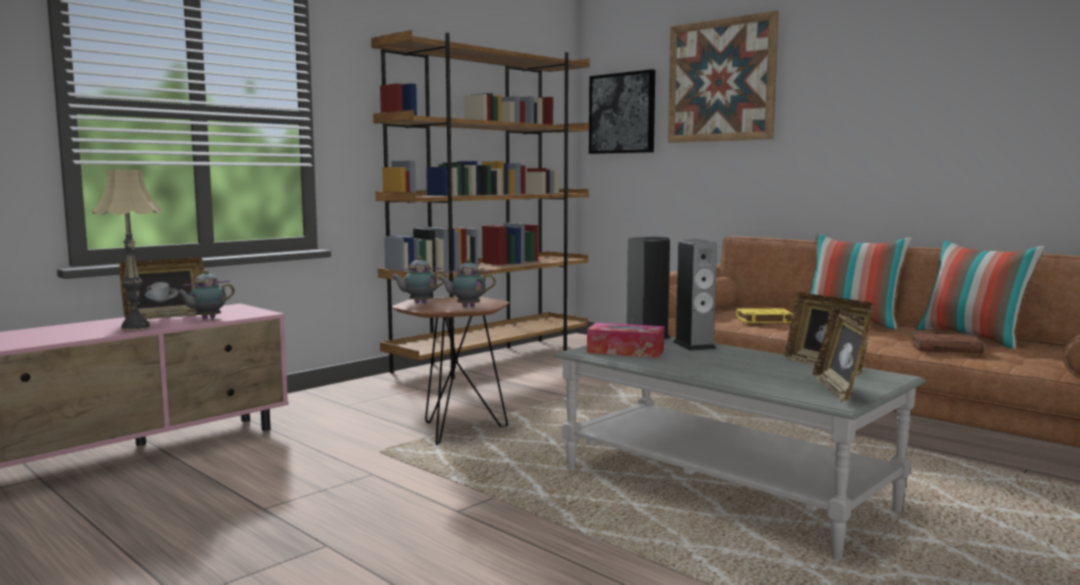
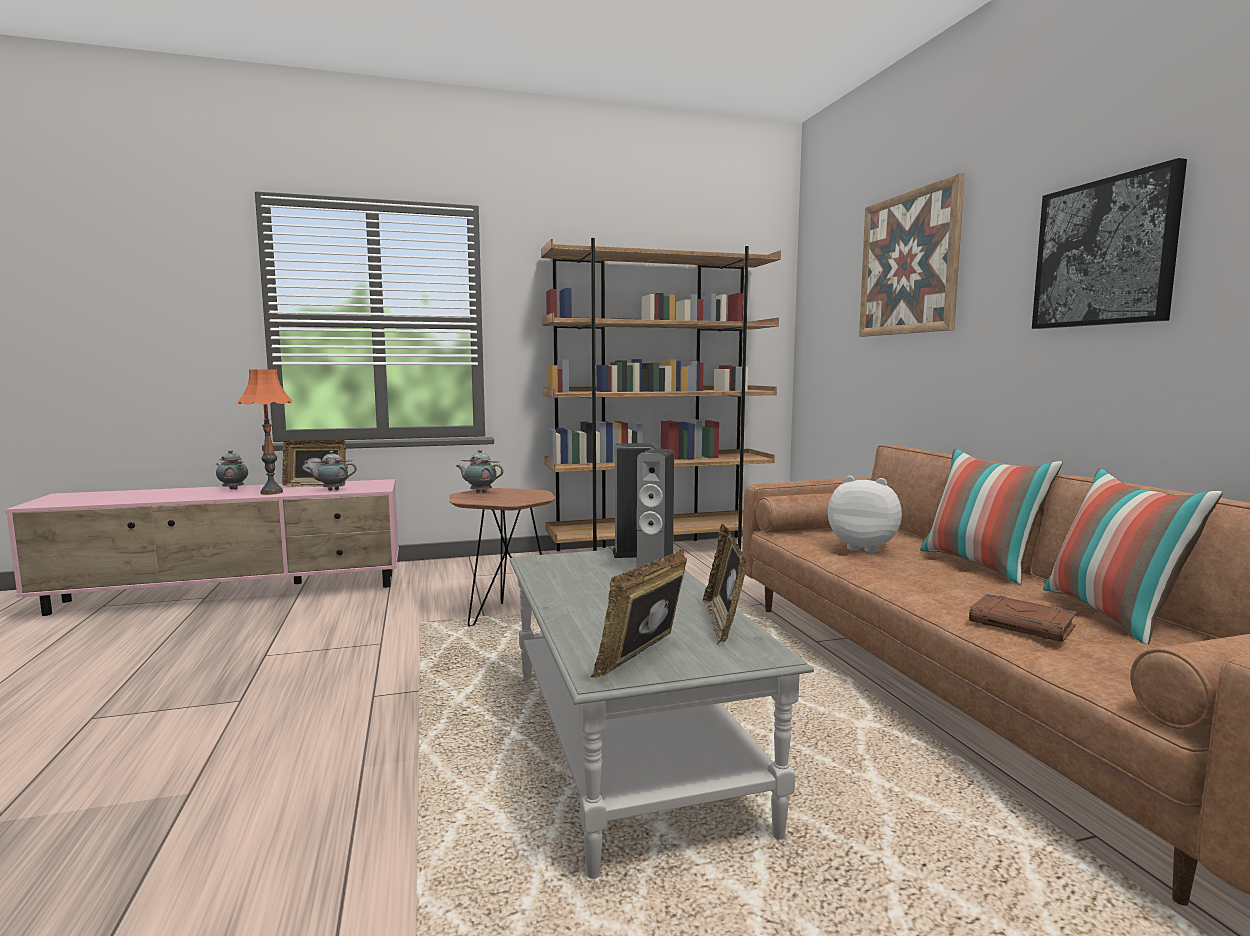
camera: 30 degrees right, 0 degrees up
(135, 327) = (272, 492): beige table lamp -> orange table lamp
(466, 307) = (502, 500): teapot -> teapot (233, 489)
(622, 113) = (827, 306): picture -> picture (1104, 253)
(625, 351) = (570, 566): tissue box -> none
(763, 320) = (864, 548): yellow book -> plush toy

